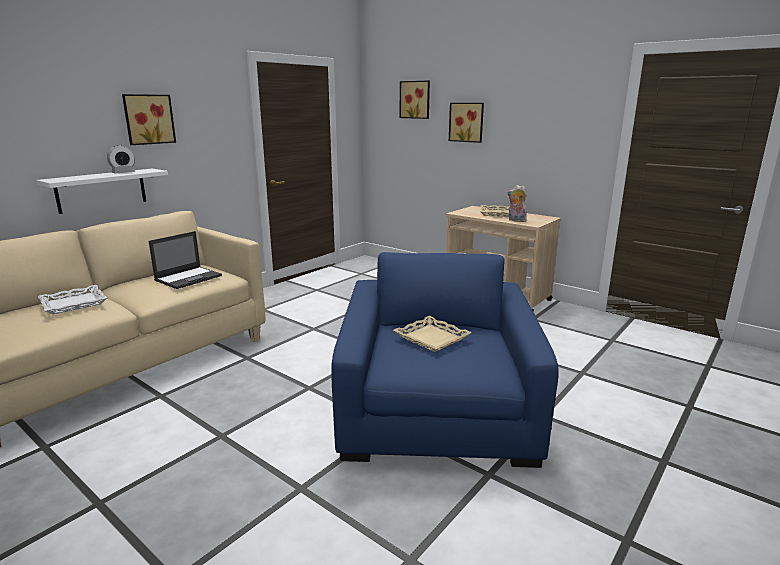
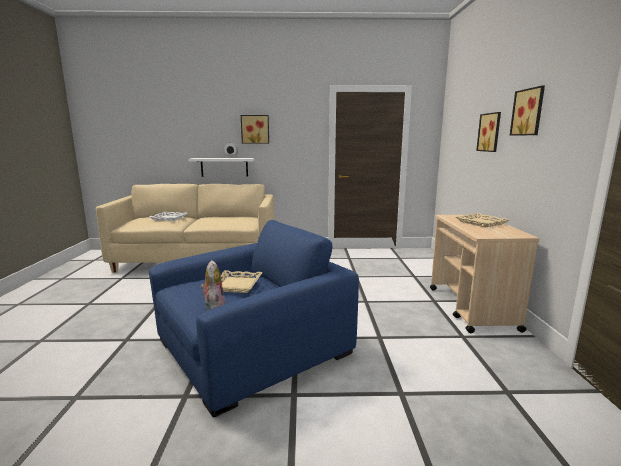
camera: 50 degrees right, 5 degrees down
(189, 278) = (229, 220): laptop -> none
(415, 99) = (465, 114): picture -> picture (529, 112)
(516, 220) = (476, 230): plush toy -> plush toy (214, 307)

